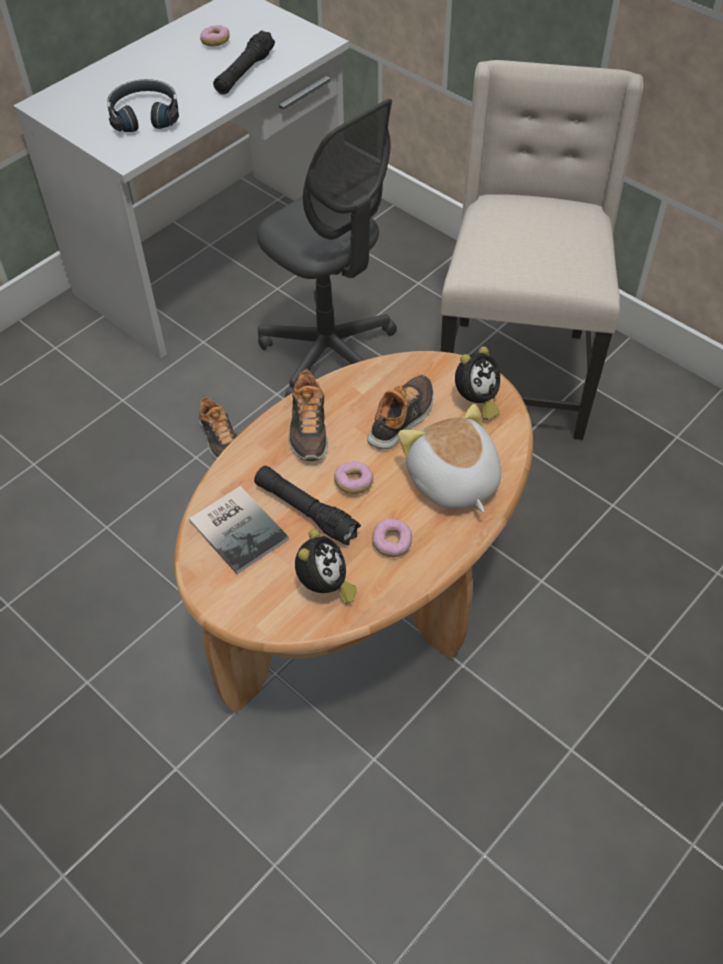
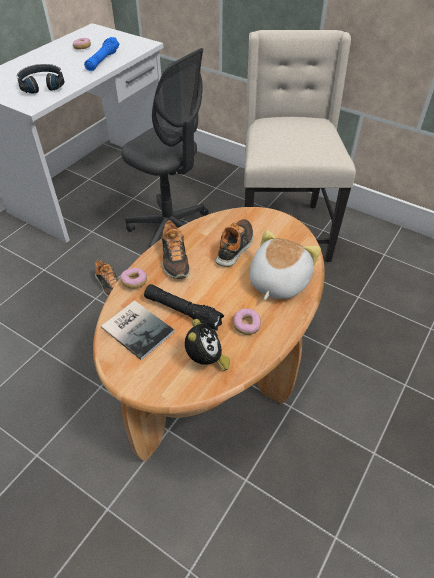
camera: 10 degrees left, 5 degrees down
(244, 72) = (102, 60): black flashlight -> blue flashlight
(353, 483) = (212, 290): donut -> donut (134, 282)
(452, 481) = (277, 281): plush toy -> plush toy turned 60 degrees clockwise
(476, 401) = (280, 232): alarm clock -> none

